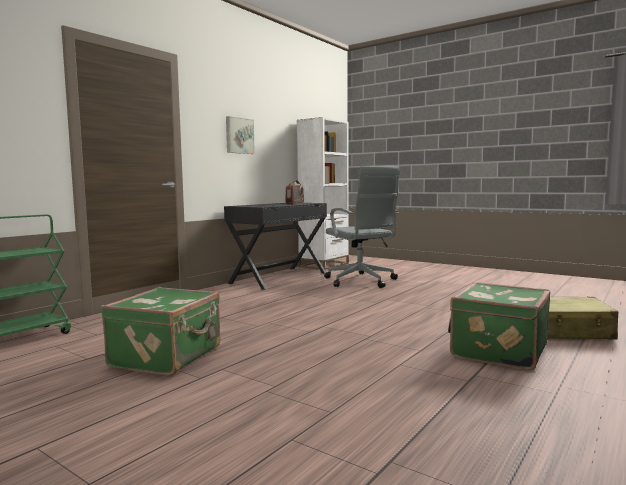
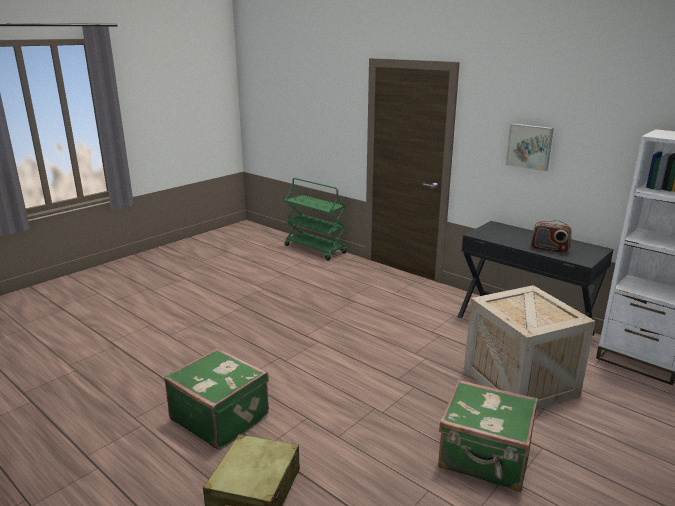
camera: 95 degrees right, 15 degrees up
(168, 357) = (271, 291): green suitcase -> green suitcase (485, 458)
(361, 281) = (518, 381): grey office chair -> crate

